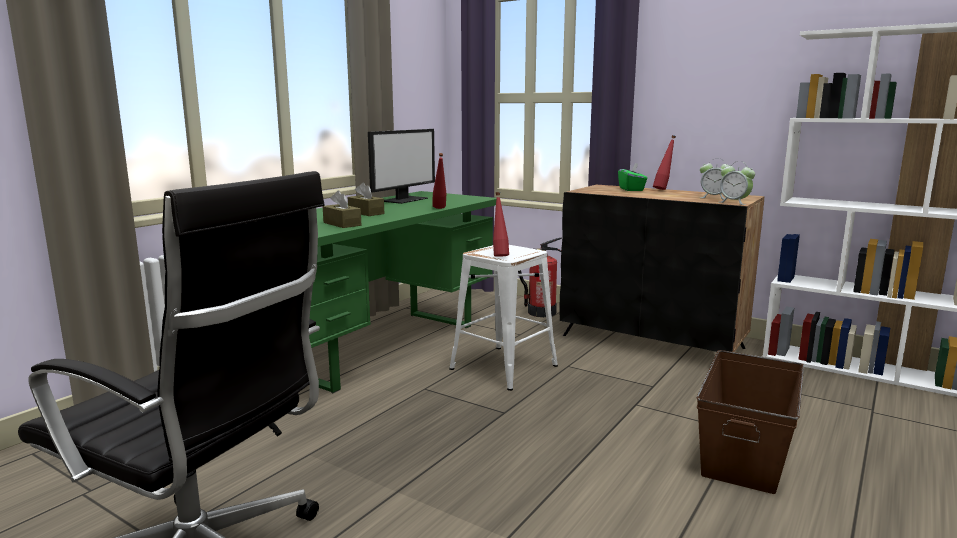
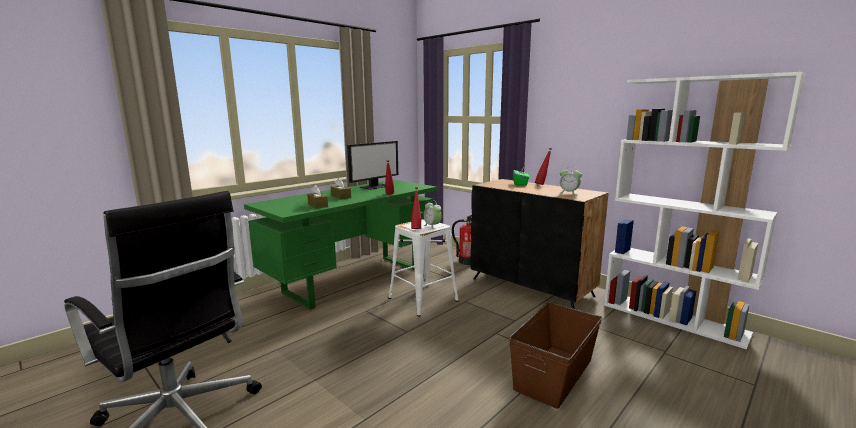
camera: 10 degrees right, 0 degrees up
(734, 202) = (578, 198): alarm clock -> alarm clock (432, 226)

